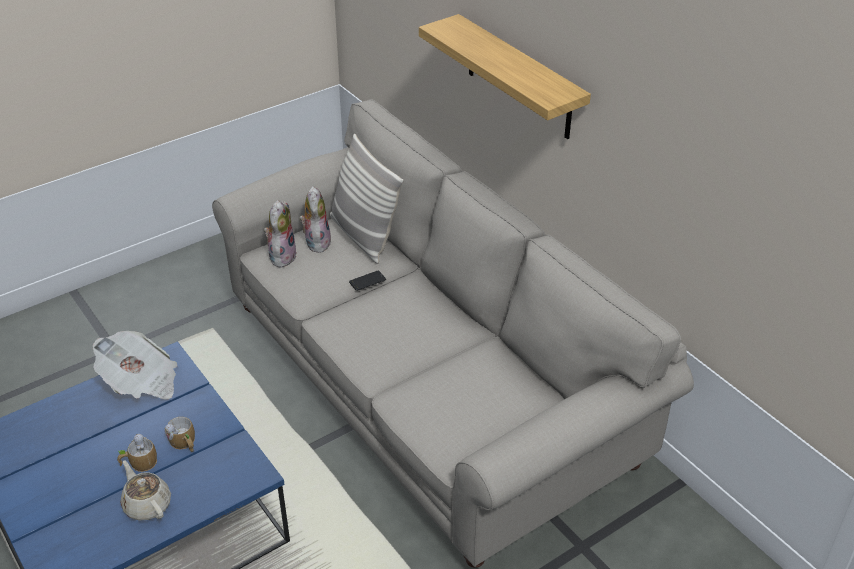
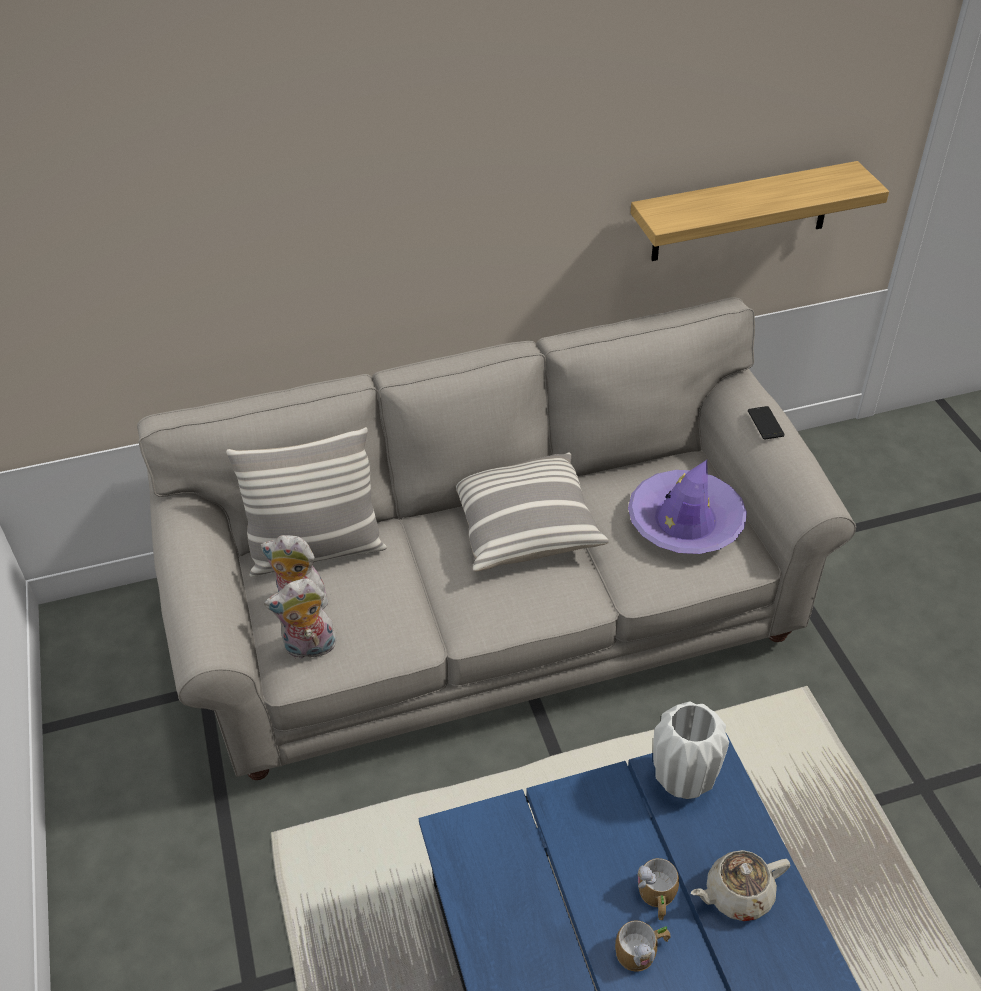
camera: 70 degrees left, 5 degrees up
(141, 382) = (491, 877): newspaper -> none
(184, 443) = (635, 835): mug -> mug (642, 951)
(234, 462) = (684, 780): none -> white vase
(281, 256) = (309, 649): plush toy -> plush toy turned 45 degrees counterclockwise
(367, 281) = (411, 568): phone -> phone (765, 423)
(434, 326) = (524, 526): none -> pillow
(477, 411) = (685, 522): none -> purple hat
(519, 78) = (400, 212): shelf -> shelf (741, 212)

